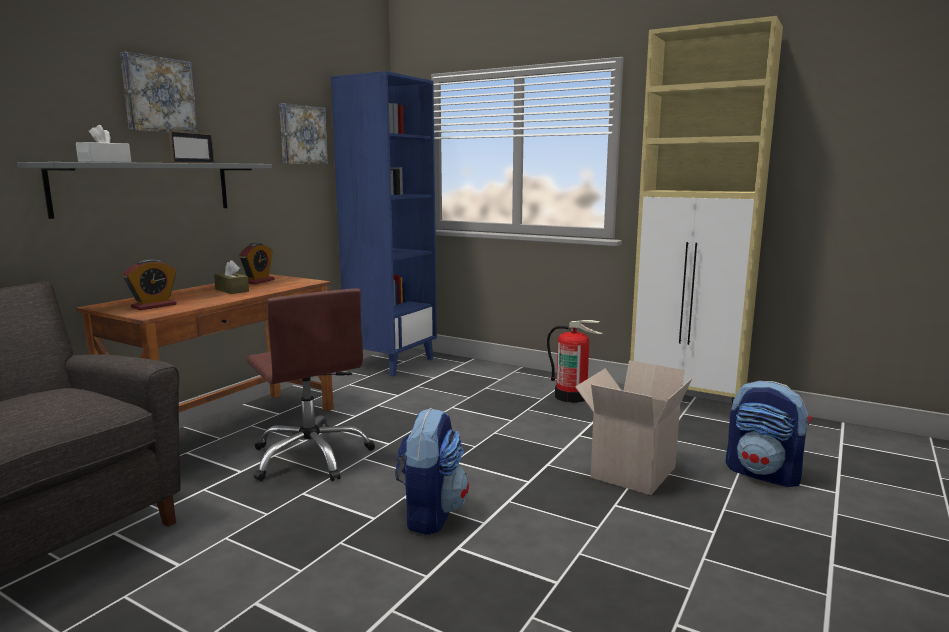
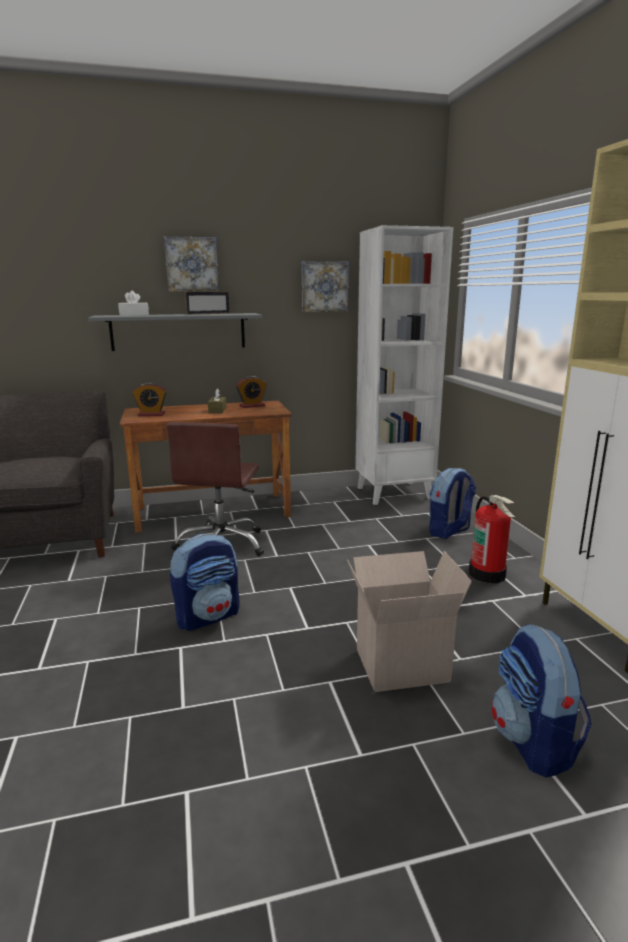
camera: 45 degrees right, 5 degrees up
(391, 362) = (394, 493): blue bookcase -> white bookcase
(493, 378) = (449, 531): none -> backpack

